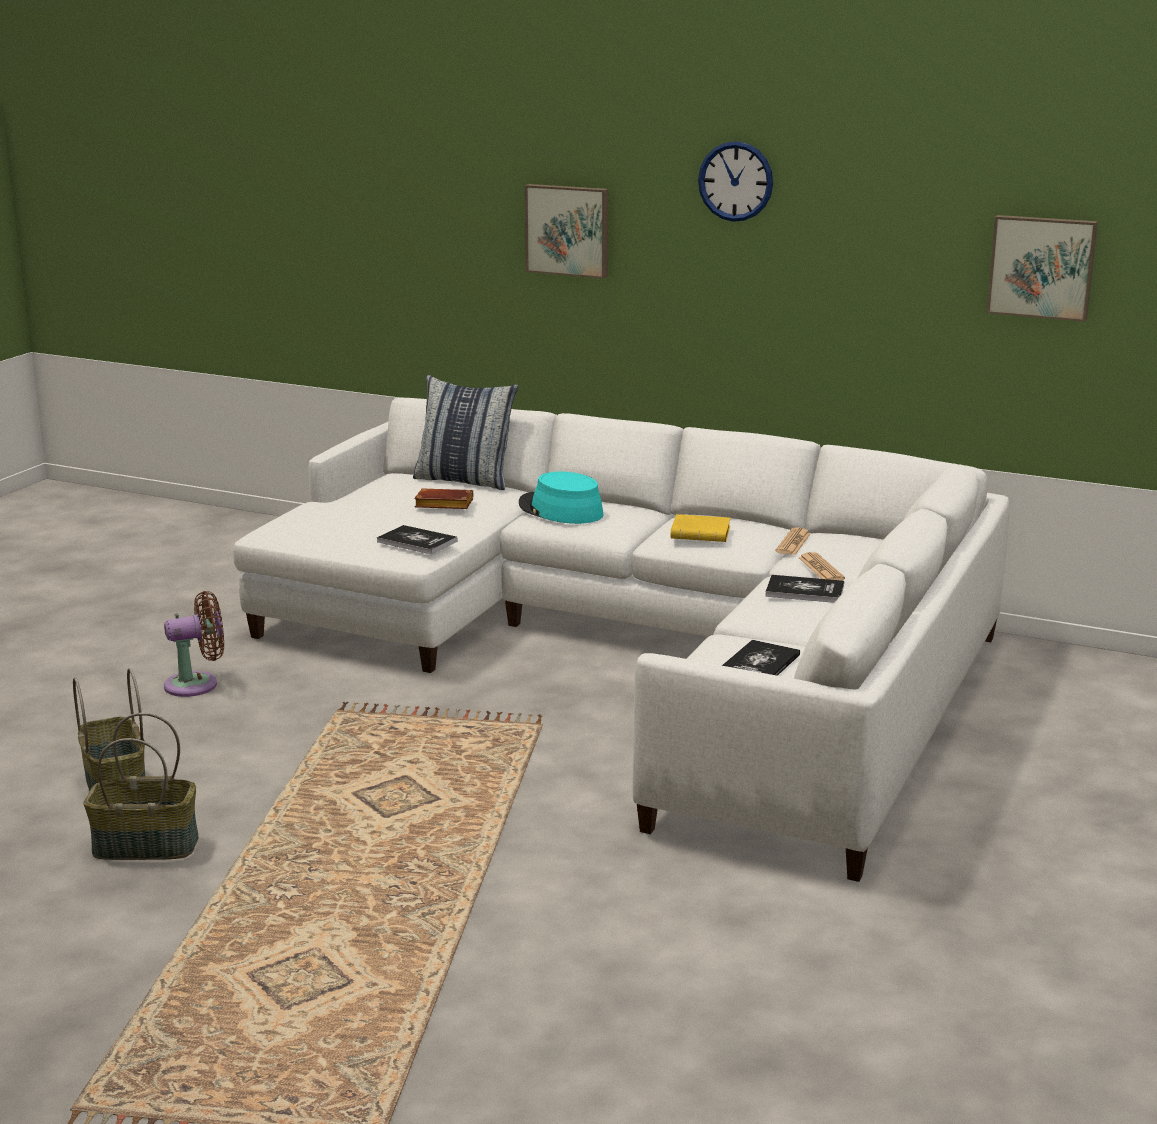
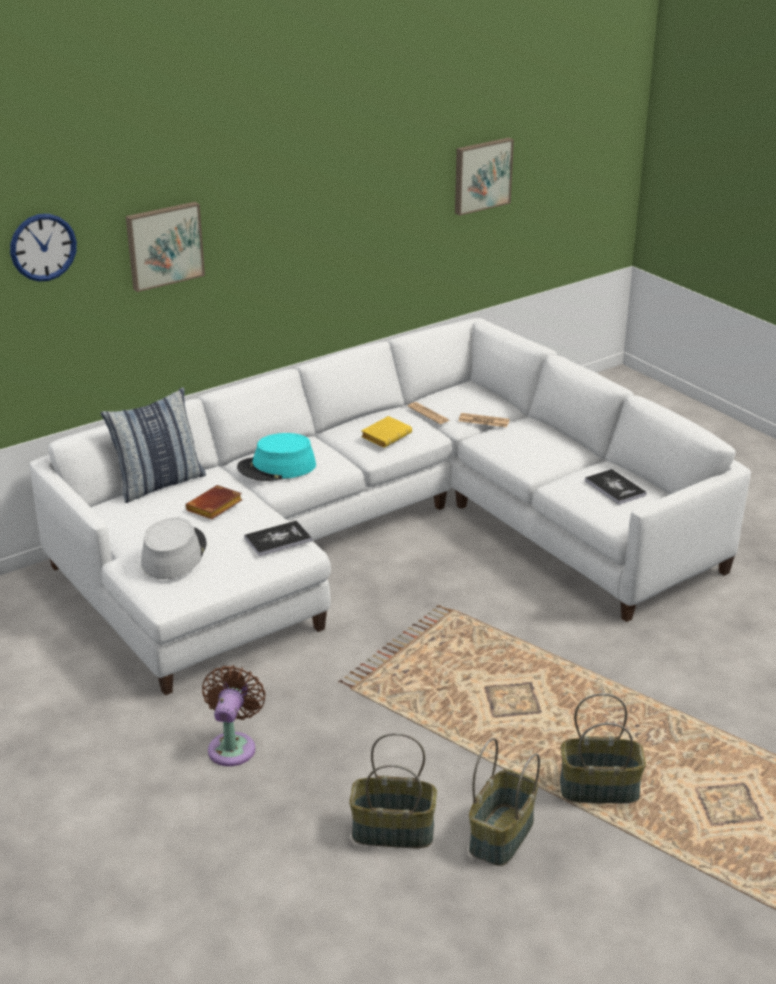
camera: 60 degrees left, 10 degrees up
(270, 885) = (599, 788): none -> basket
(339, 512) = (173, 554): none -> grey hat
(735, 181) = (292, 169): wall clock -> wall clock (43, 247)
(804, 591) = (519, 437): book -> none

